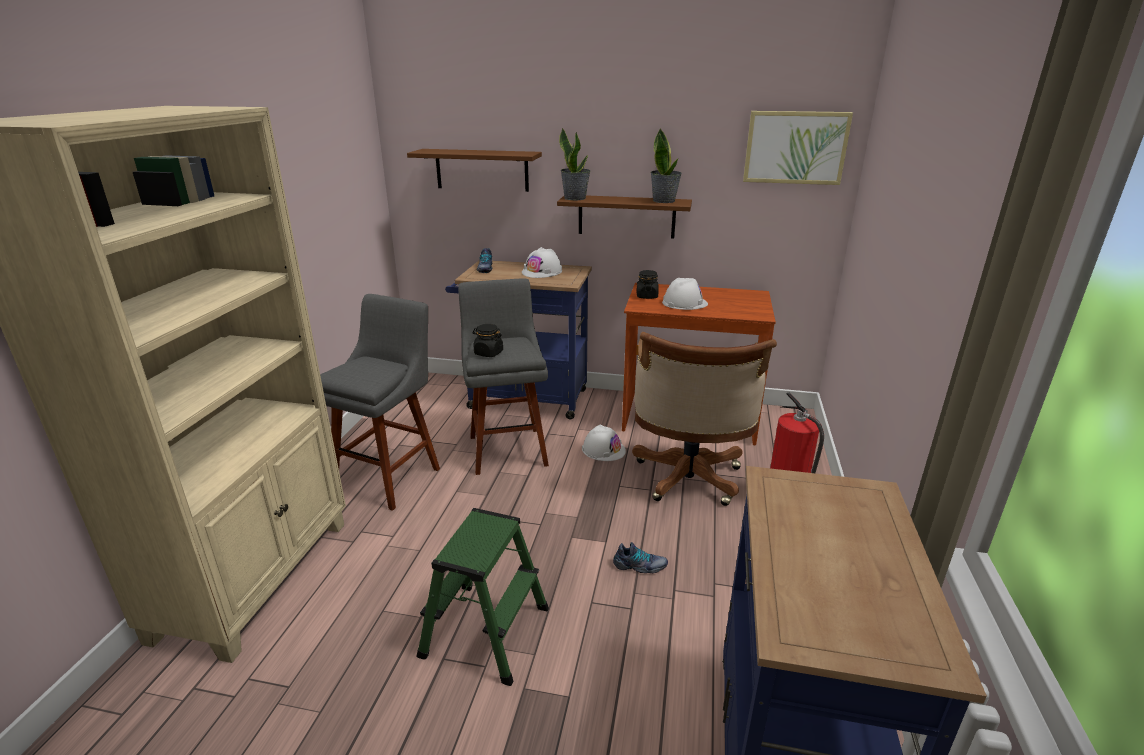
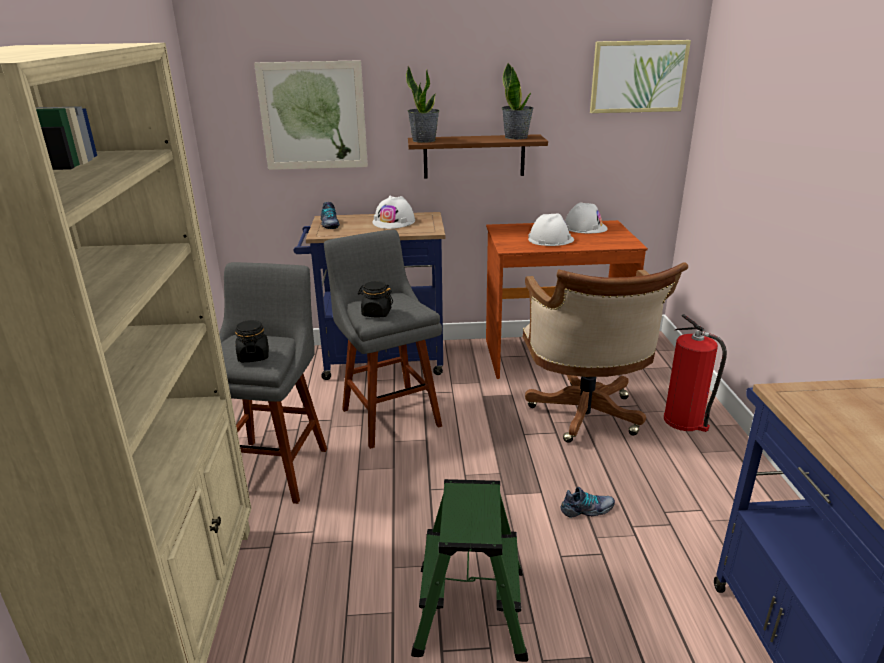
camera: 15 degrees left, 0 degrees up
(482, 170) = (313, 116): brown shelf -> picture
(603, 449) = (488, 400): white hard hat -> white hard hat (584, 227)
(646, 296) = (509, 236): black jar -> black jar (253, 356)

